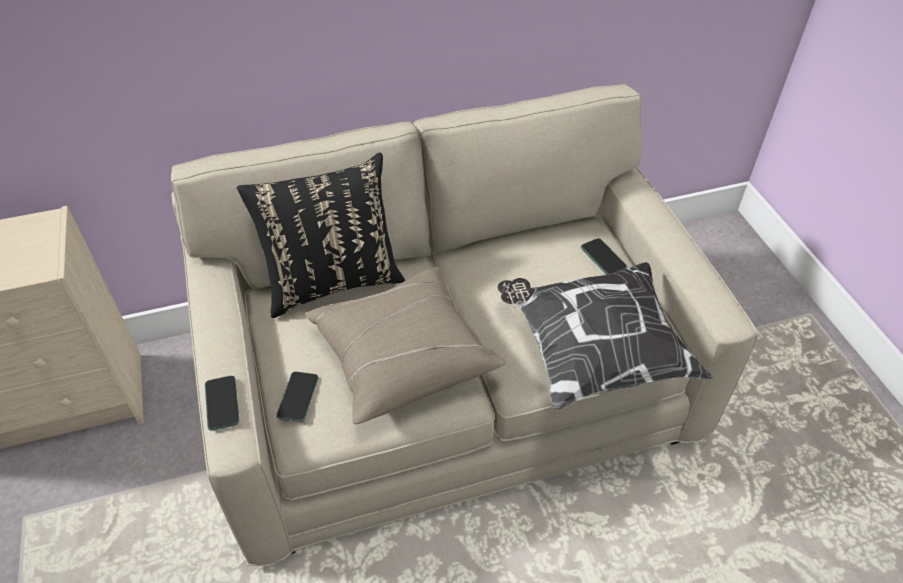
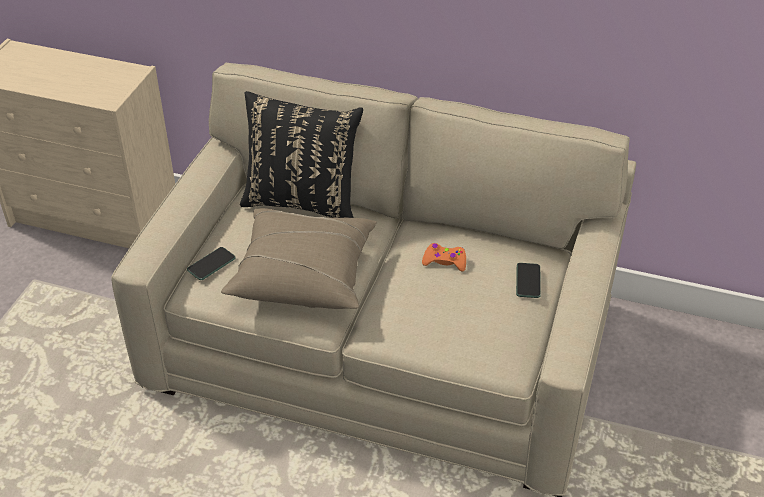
camera: 35 degrees right, 5 degrees down
(222, 403) = (152, 237): phone -> none
(519, 275) = (444, 261): none -> orange game controller
(593, 352) = (447, 342): pillow -> none

